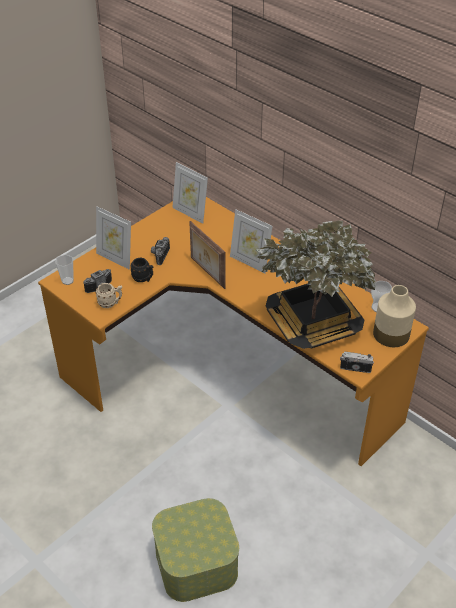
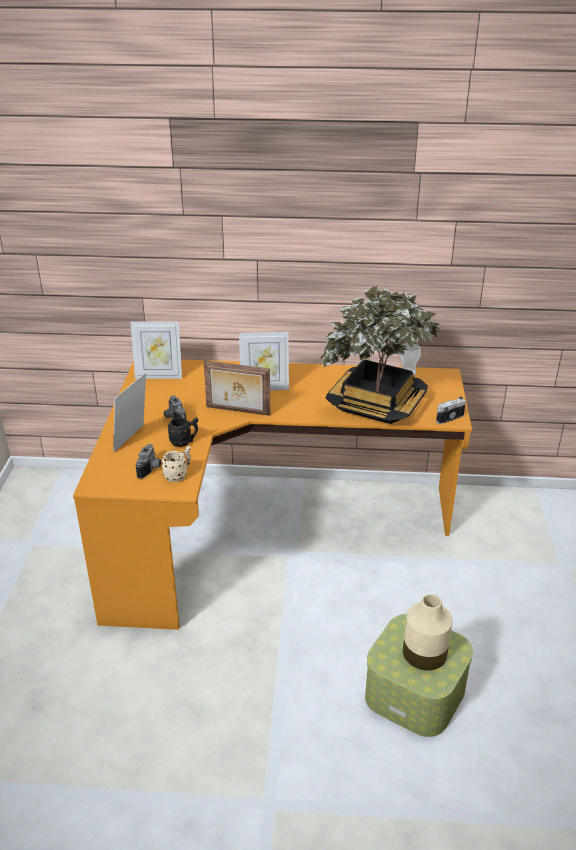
camera: 40 degrees left, 10 degrees down
(67, 281) = (107, 479): cup -> none
(115, 258) = (133, 439): picture frame -> picture frame turned 120 degrees clockwise
(391, 334) = (441, 385): beige vase -> beige vase (425, 653)

